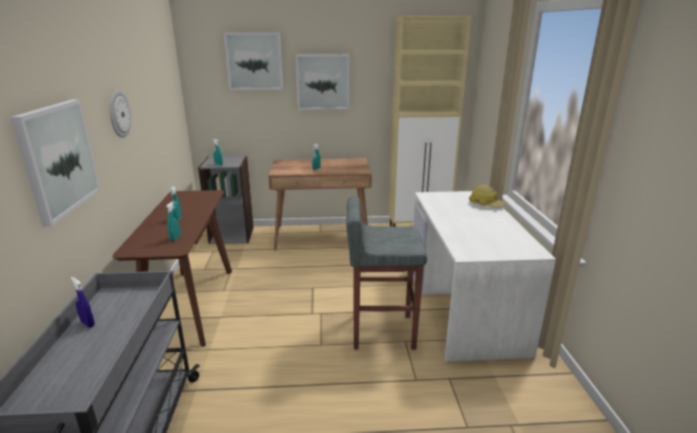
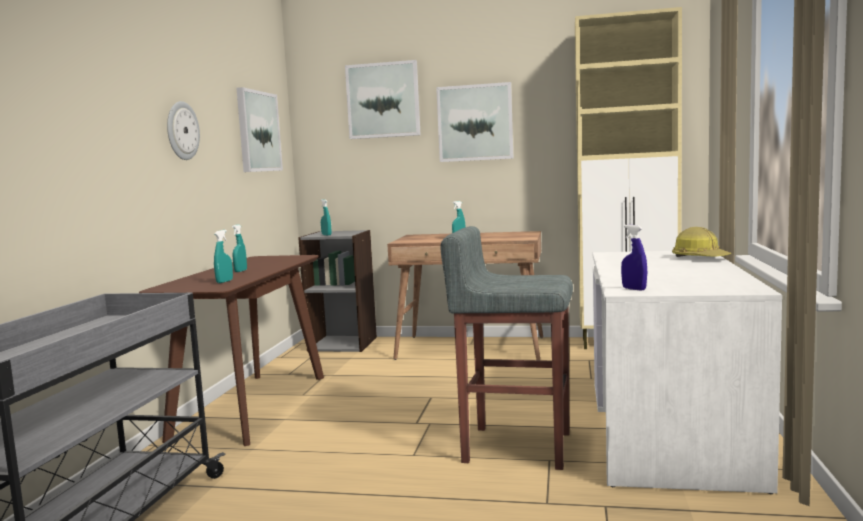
camera: 15 degrees right, 15 degrees down
(58, 159) = (81, 144): picture -> picture (258, 131)
(88, 323) = (69, 334): blue spray bottle -> blue spray bottle (634, 289)

